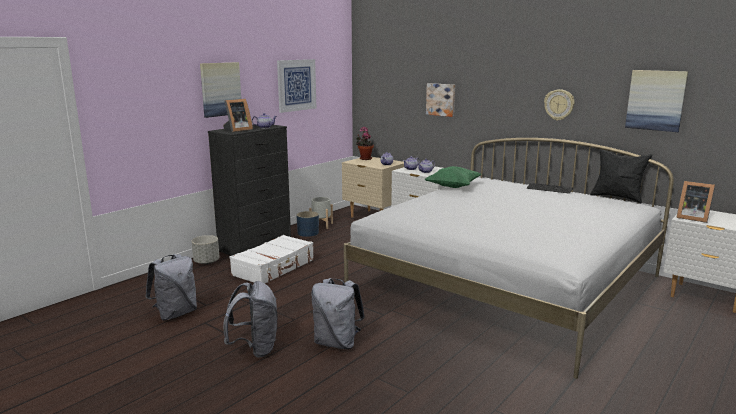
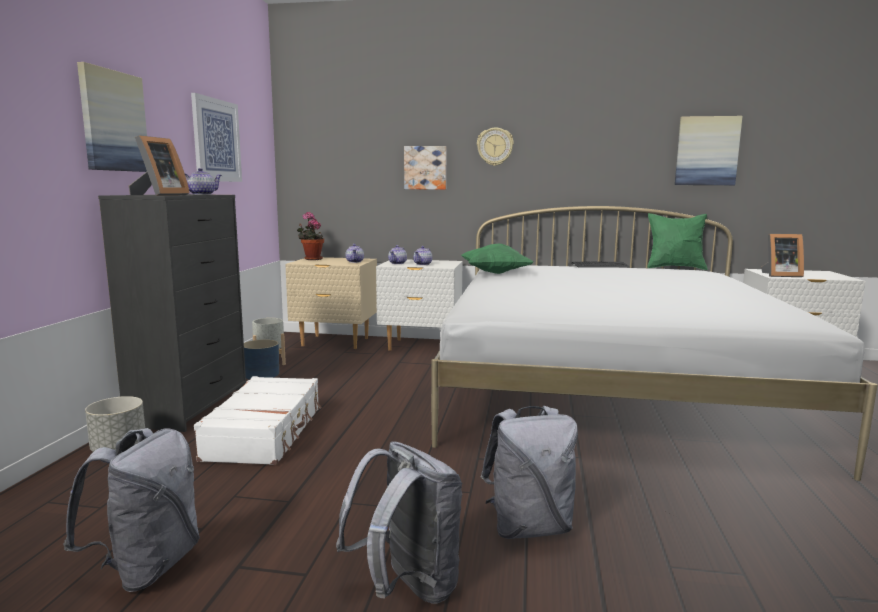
camera: 30 degrees left, 5 degrees down
(559, 104) = (592, 164): wall clock -> wall clock (495, 146)
(617, 197) = (675, 268): black pillow -> green pillow

